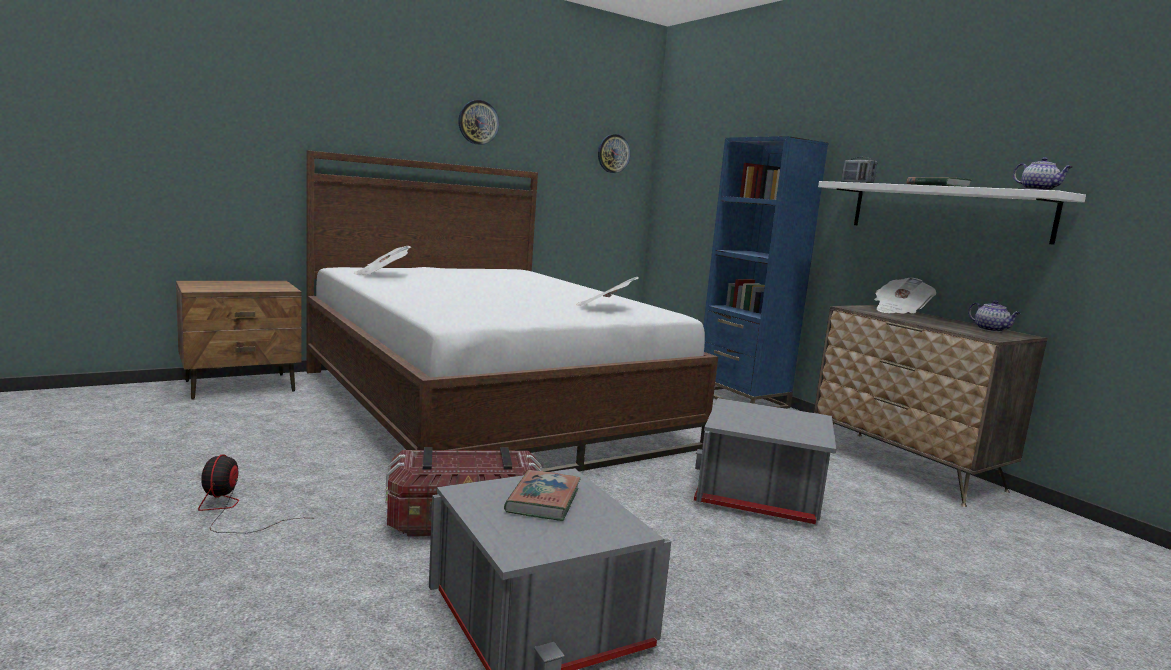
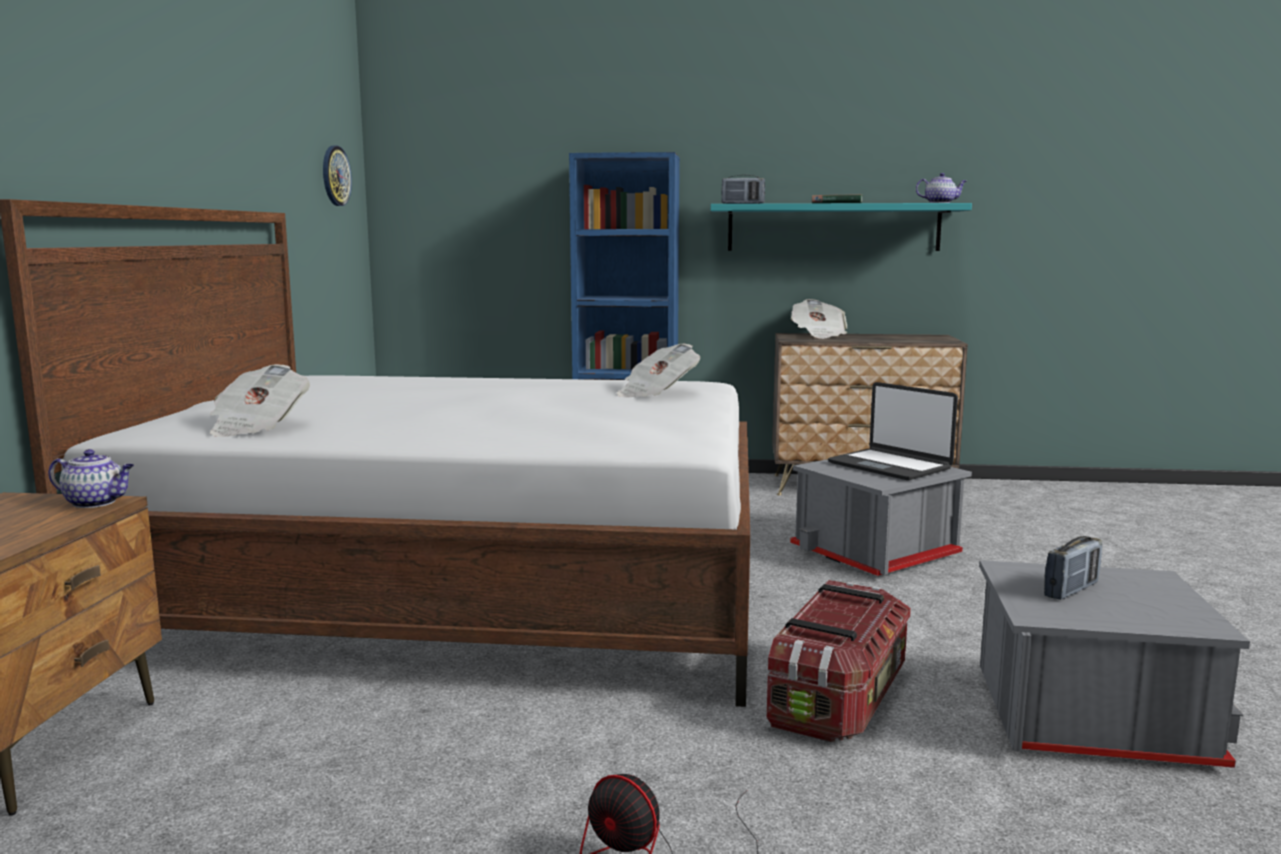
camera: 50 degrees left, 0 degrees up
(478, 122) = (207, 130): wall clock -> none
(543, 500) = (1071, 590): book -> radio
(784, 422) = (890, 466): none -> laptop
(946, 211) = (833, 228): white shelf -> turquoise shelf
(991, 330) = (914, 336): teapot -> teapot (96, 503)

